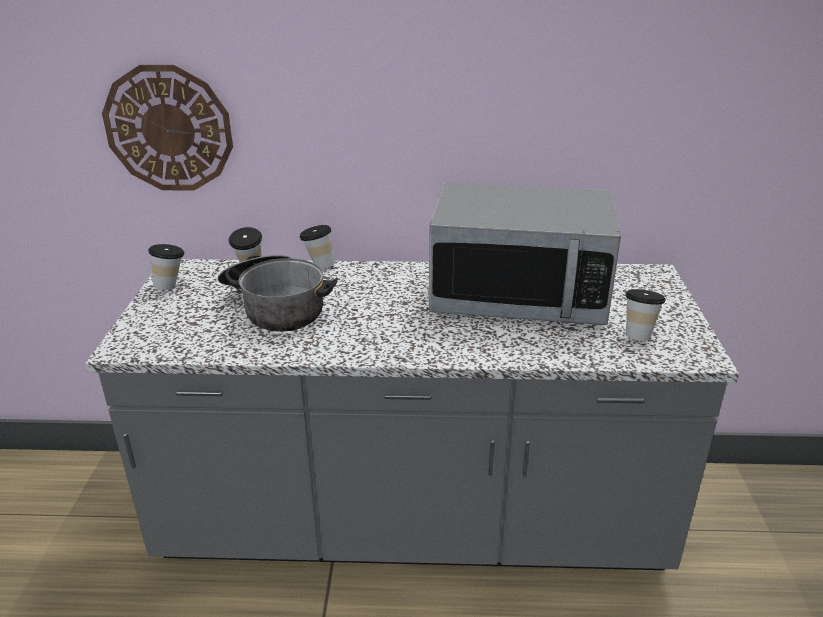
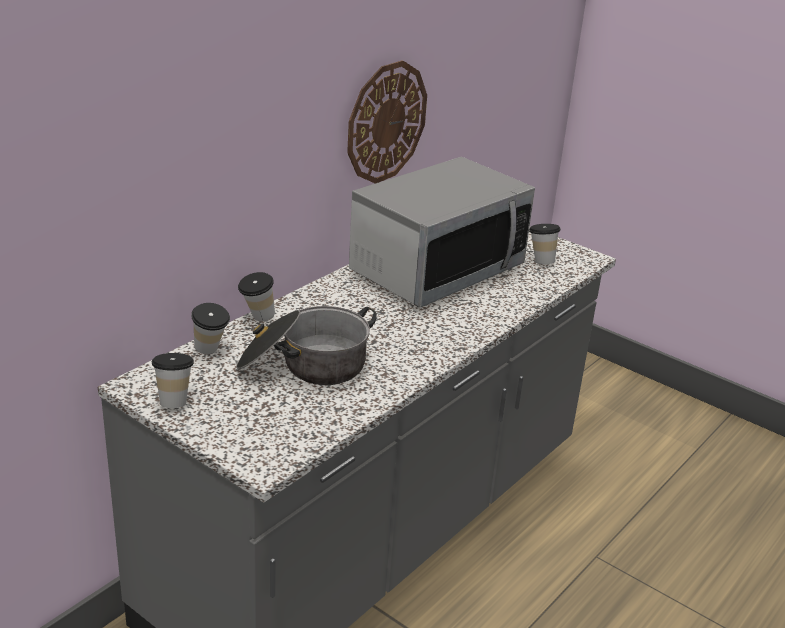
camera: 55 degrees left, 0 degrees up
(169, 129) = (103, 223): wall clock -> wall clock (386, 122)

